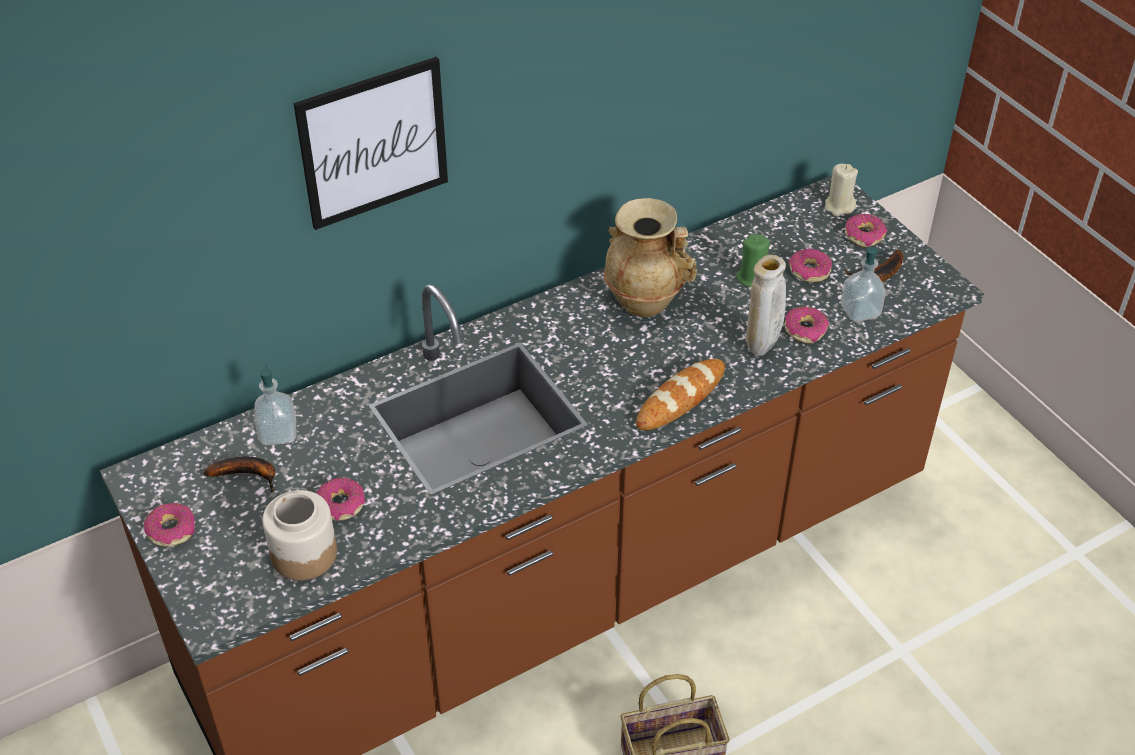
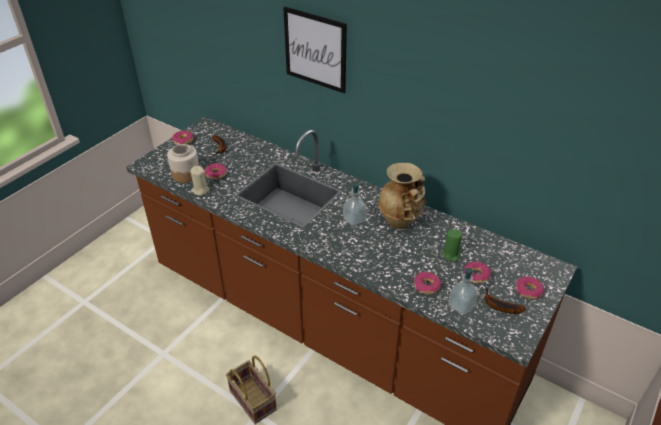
camera: 65 degrees right, 5 degrees down
(278, 433) = (245, 147): soap dispenser -> soap dispenser (354, 219)
(680, 398) = (341, 253): bread -> none
(761, 349) = (398, 273): beige vase -> none
(839, 207) = (544, 273): beige candle -> beige candle (200, 190)

